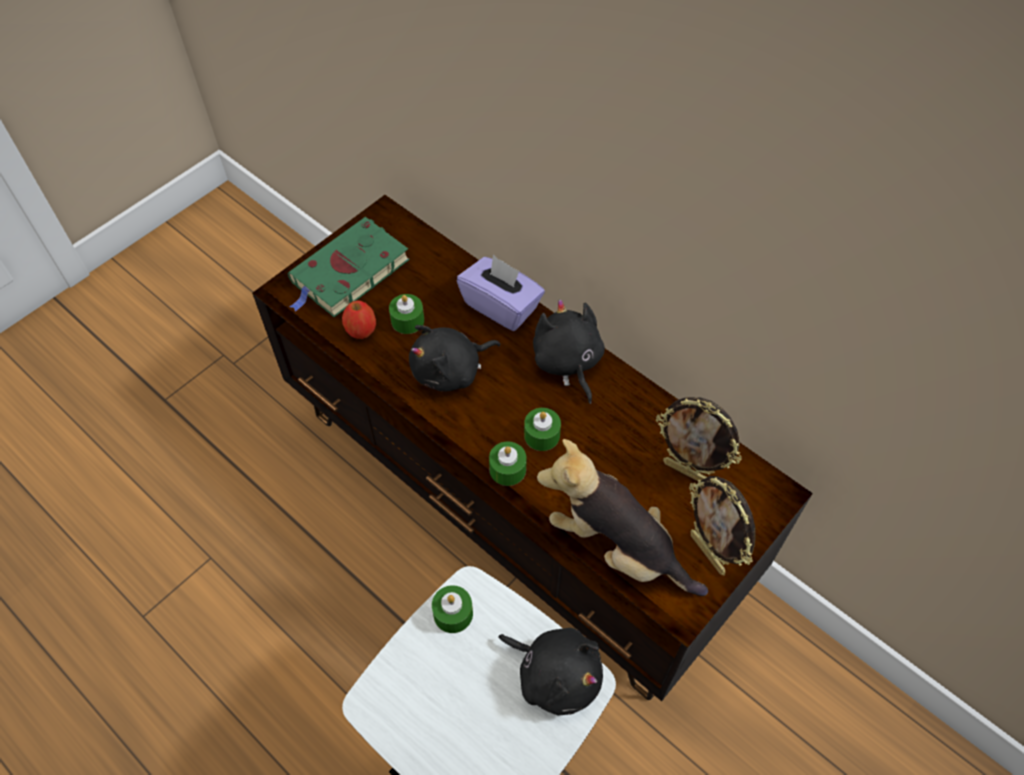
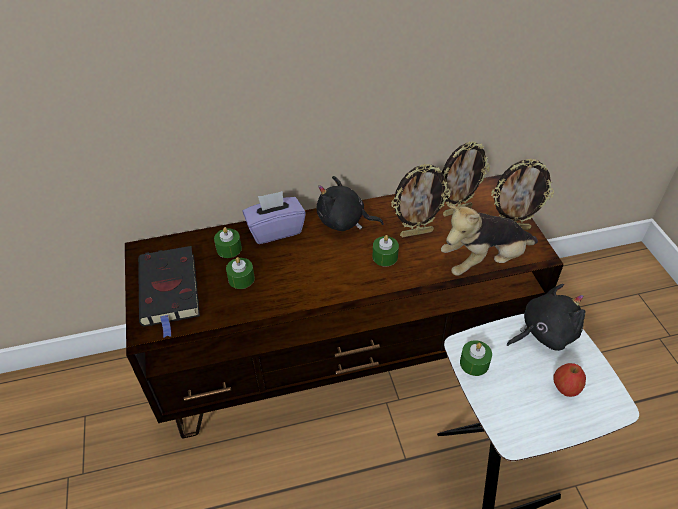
camera: 55 degrees left, 10 degrees down
(348, 273) = (170, 291): green book -> black book
(361, 331) = (225, 306): apple -> apple (565, 388)
(450, 371) = (301, 276): black plush toy -> none
(507, 469) = (396, 283): green candle -> green candle (229, 249)
(609, 447) = (416, 233): none -> picture frame

